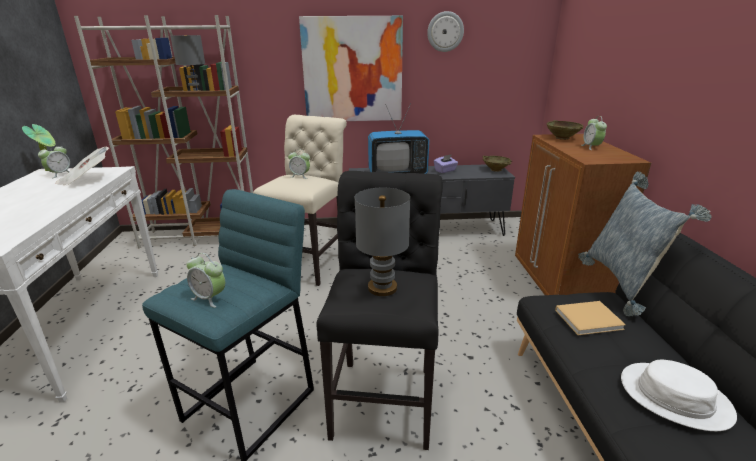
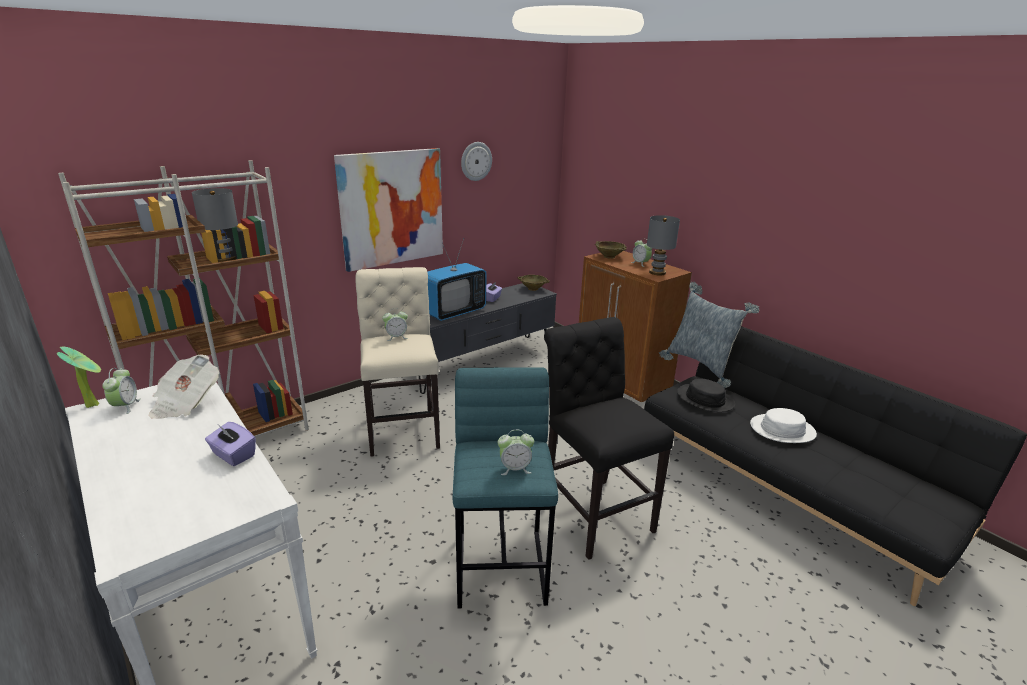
camera: 35 degrees left, 0 degrees up
(41, 215) = (233, 455): none -> purple tissue box
(381, 288) = (618, 416): grey table lamp -> grey table lamp (657, 272)
(590, 319) = (705, 399): beige book -> black hat

